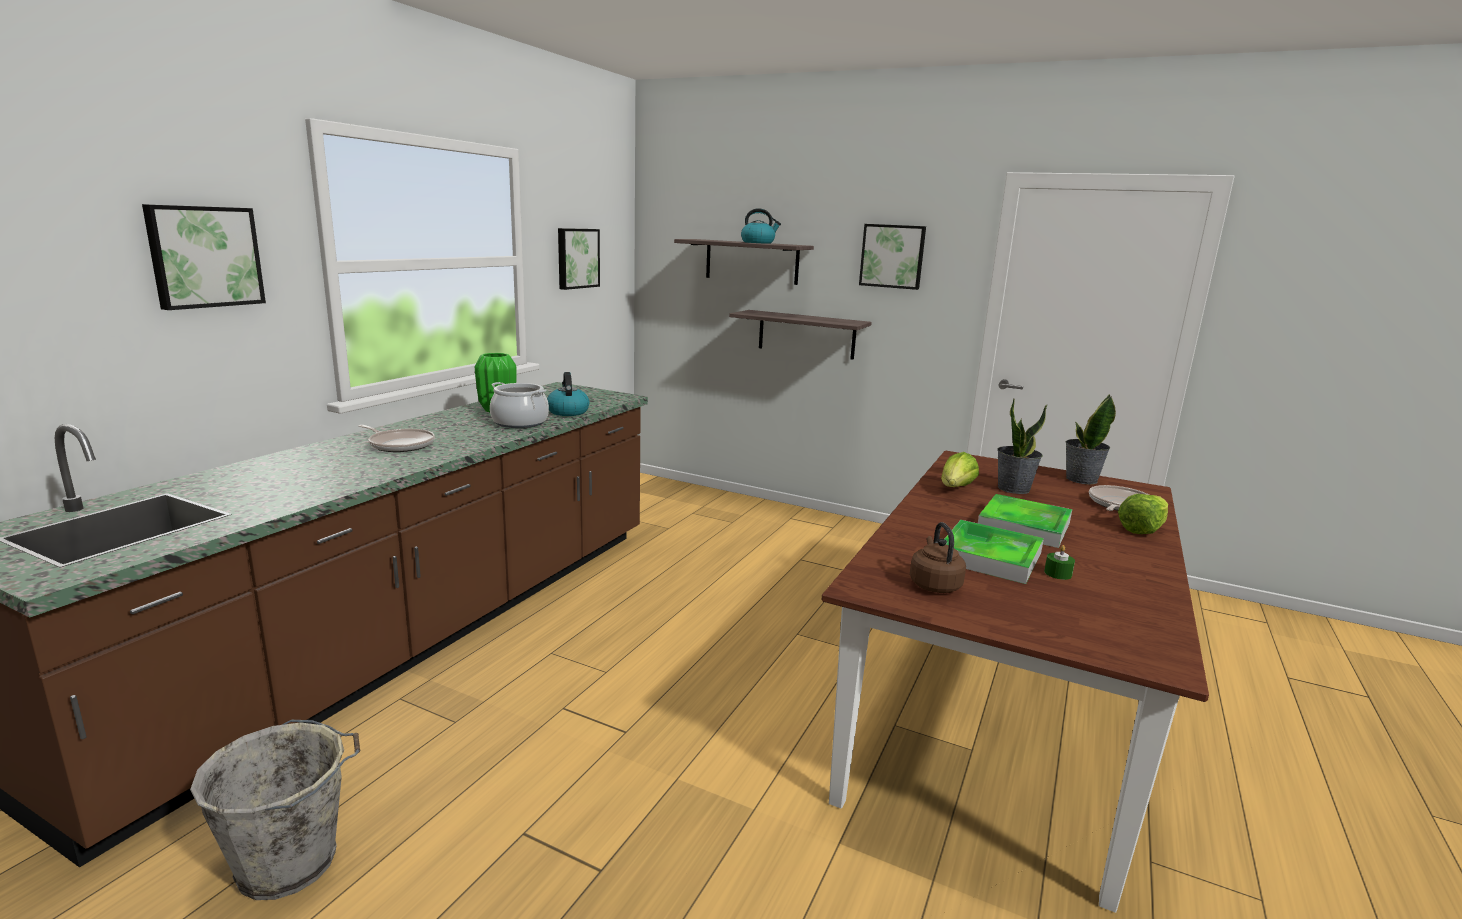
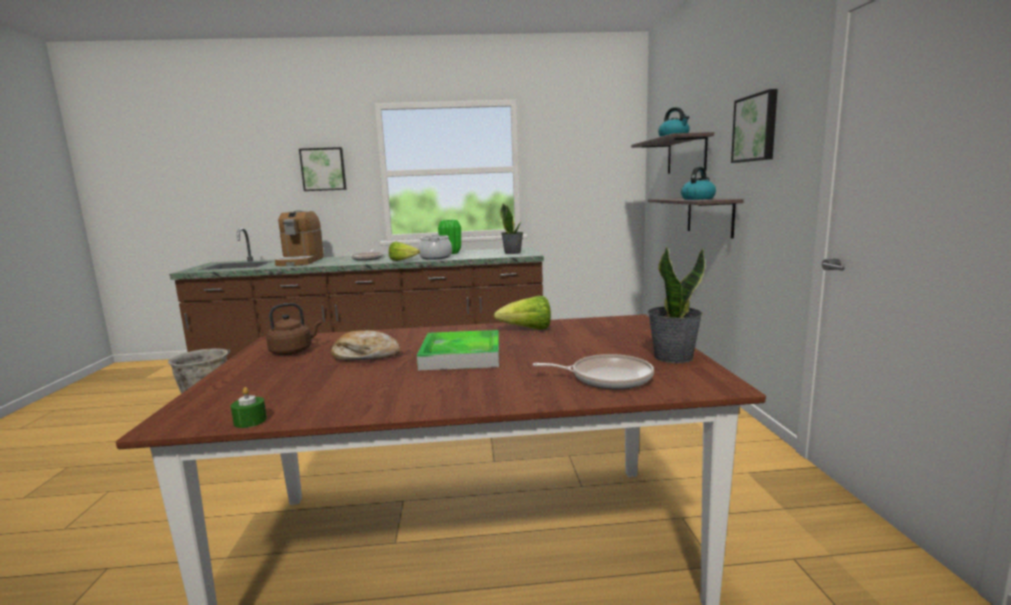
camera: 60 degrees right, 5 degrees down
(269, 479) = (300, 261): none -> coffee machine
(567, 411) = (473, 256): kettle -> kettle (698, 199)
(577, 258) = (574, 166): picture -> none
(989, 557) = (365, 356): tray -> bread
(1013, 488) = (571, 342): potted plant -> potted plant (512, 253)
(1058, 573) = (350, 376): green candle -> green candle (250, 421)
(1142, 529) = (532, 392): lettuce -> lettuce (403, 260)

